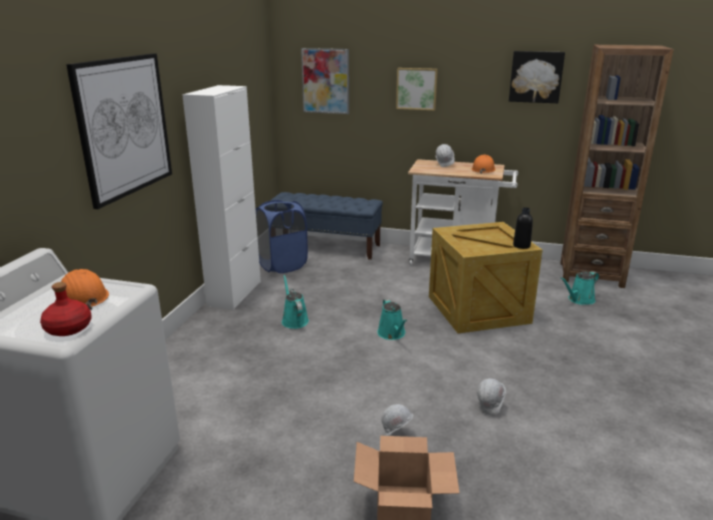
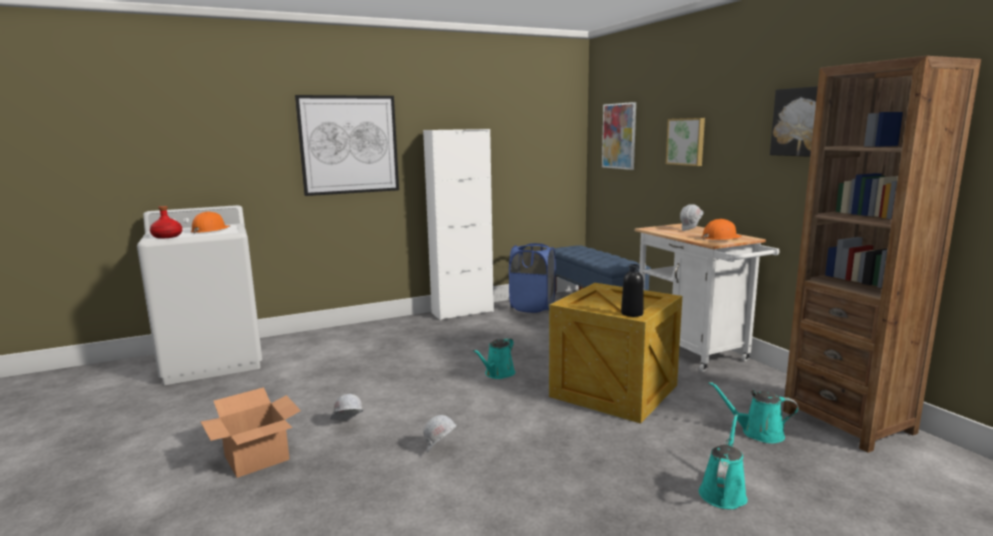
camera: 50 degrees right, 10 degrees down
(294, 320) = (458, 339): turquoise watering can -> turquoise watering can (723, 492)

